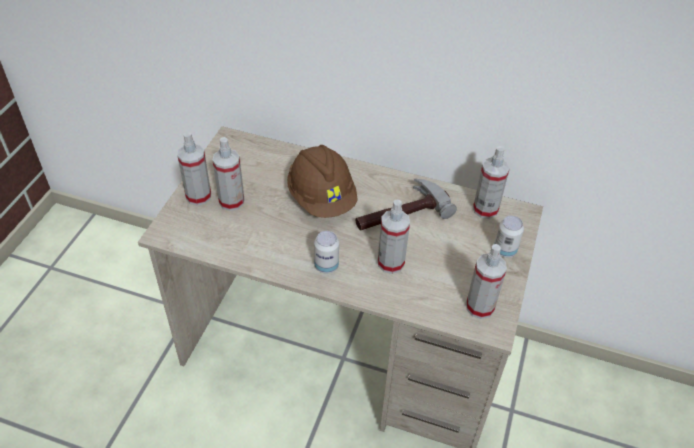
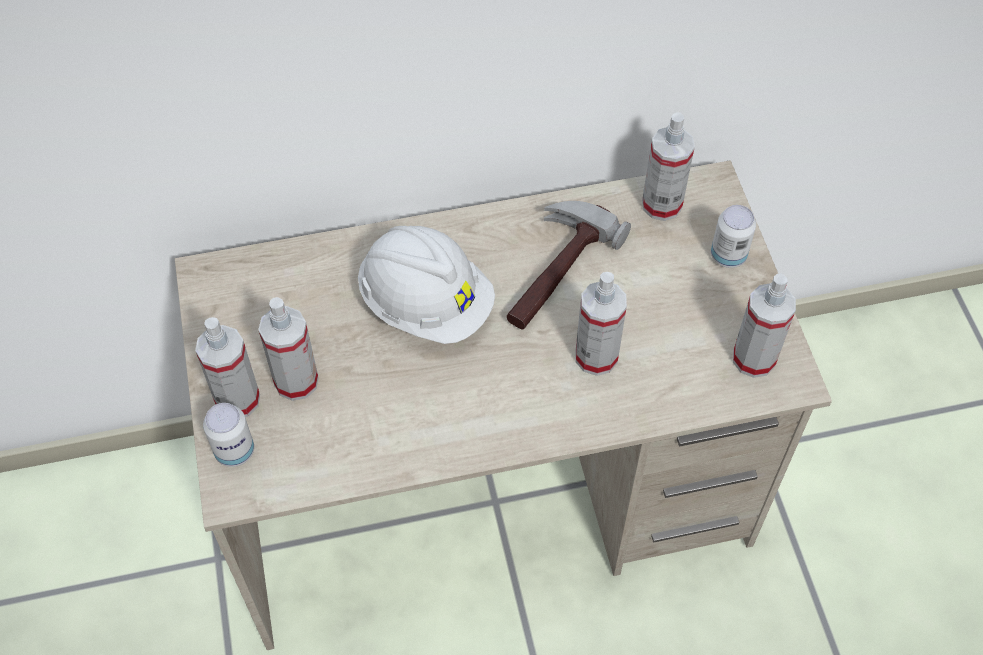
camera: 30 degrees left, 10 degrees up
(322, 198) = (426, 304): brown hard hat -> white hard hat
(326, 266) = (513, 410): can -> can (234, 451)

